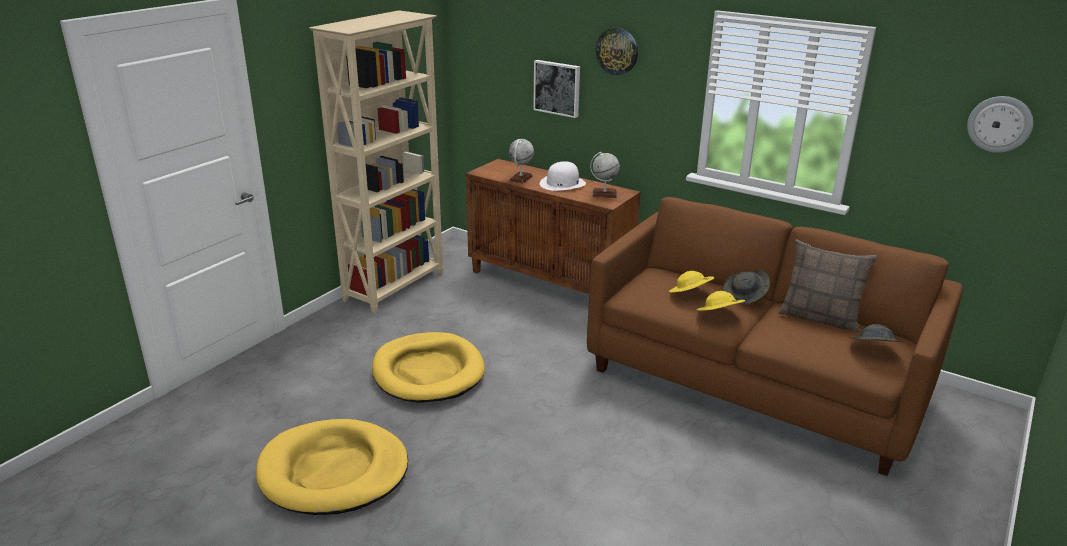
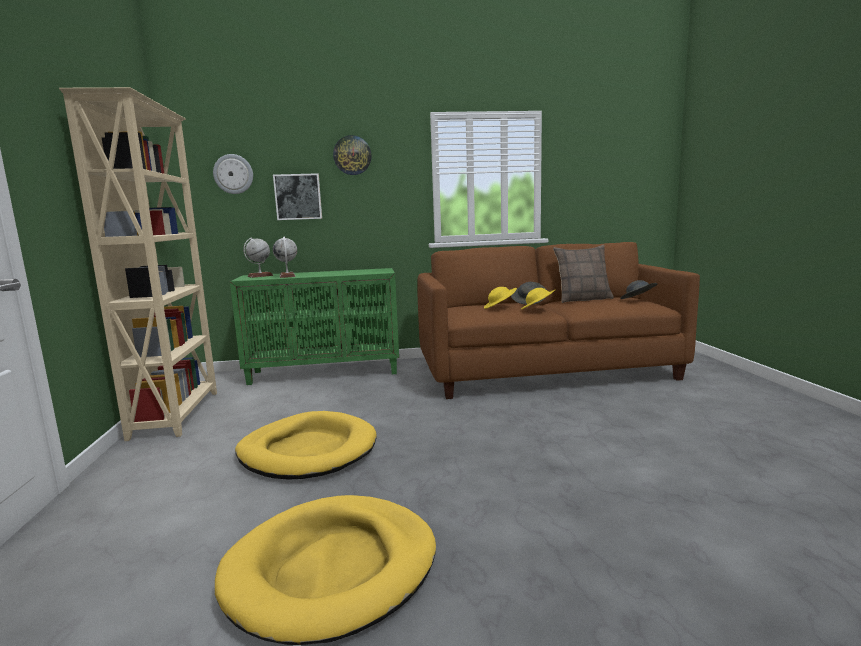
camera: 40 degrees left, 15 degrees down
(550, 283) = (325, 372): brown cabinet -> green cabinet
(562, 183) = (327, 273): white hat -> none
(604, 194) = (371, 271): globe -> globe (260, 276)
(999, 124) = (620, 161): wall clock -> wall clock (233, 174)

